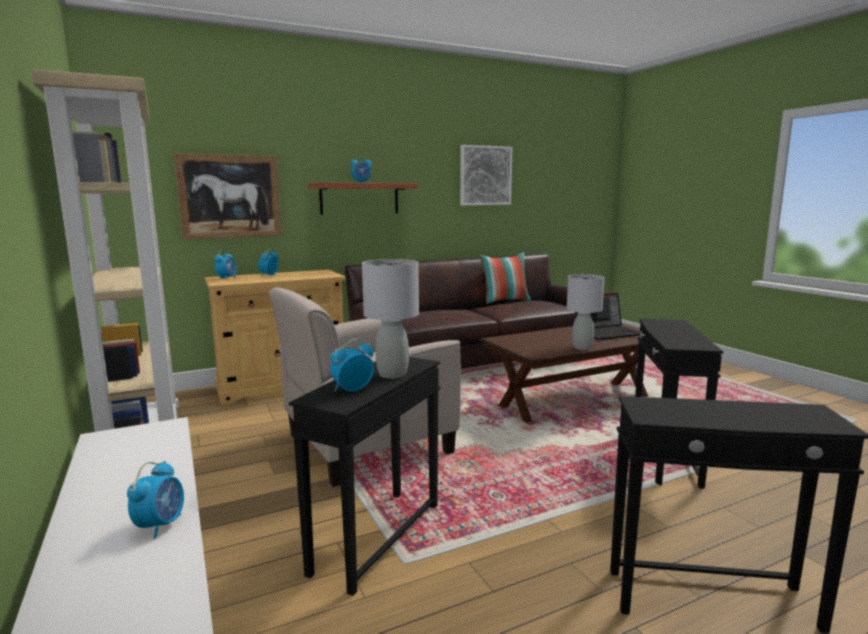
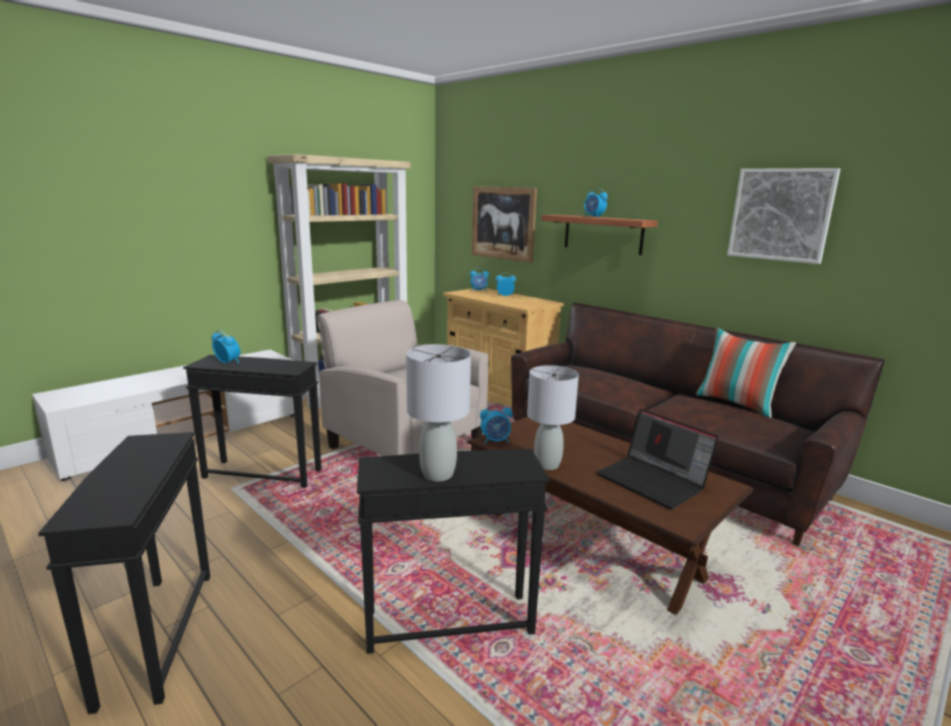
camera: 70 degrees right, 5 degrees up
(161, 525) = (161, 383): alarm clock -> alarm clock (495, 441)
(392, 374) = (262, 367): grey table lamp -> grey table lamp (438, 474)

